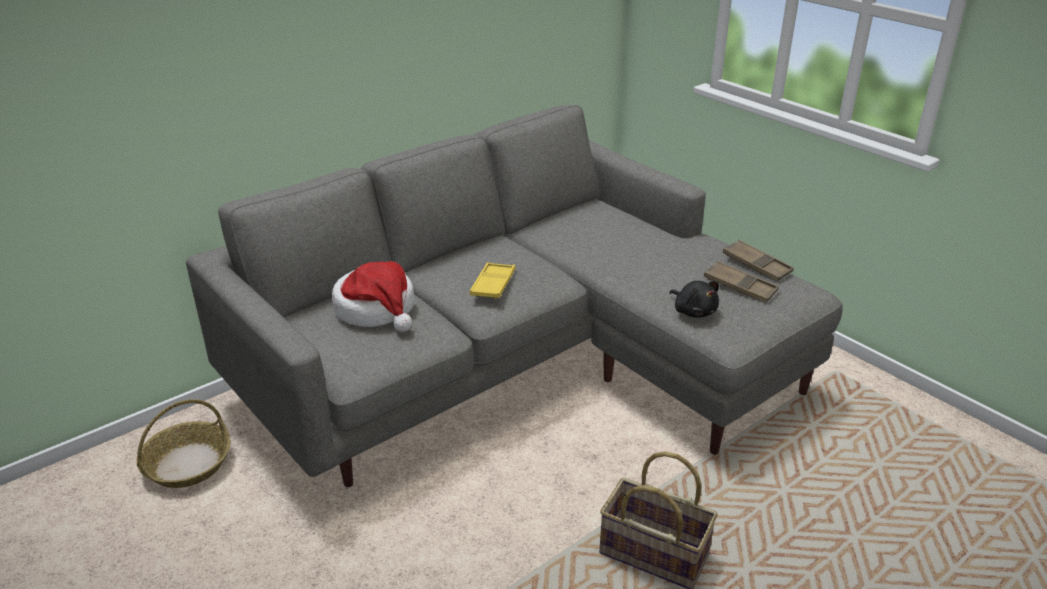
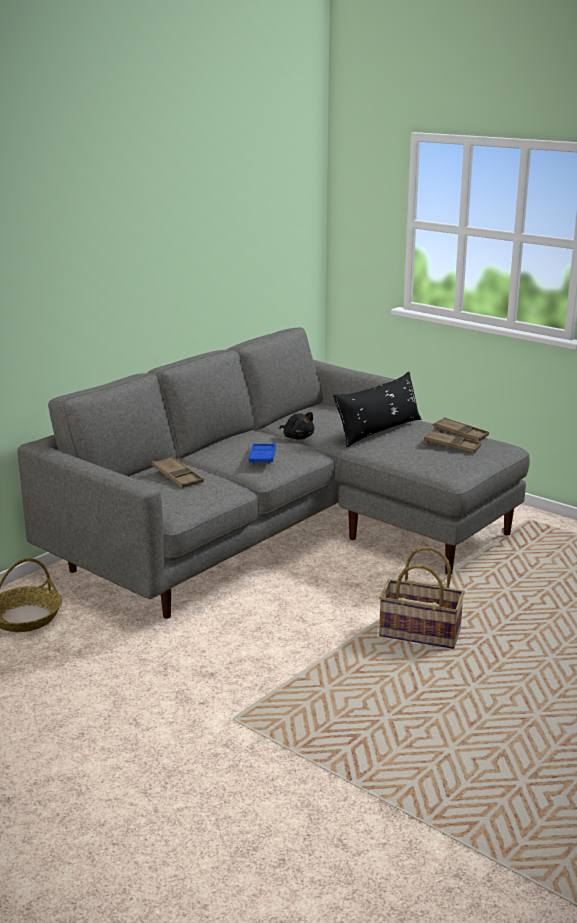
camera: 10 degrees left, 10 degrees down
(377, 309) = (177, 476): hat -> brown tray
(493, 285) = (262, 457): yellow tray -> blue tray
(652, 252) = (379, 431): none -> black pillow
(694, 311) = (422, 462): black plush toy -> black plush toy (297, 437)

